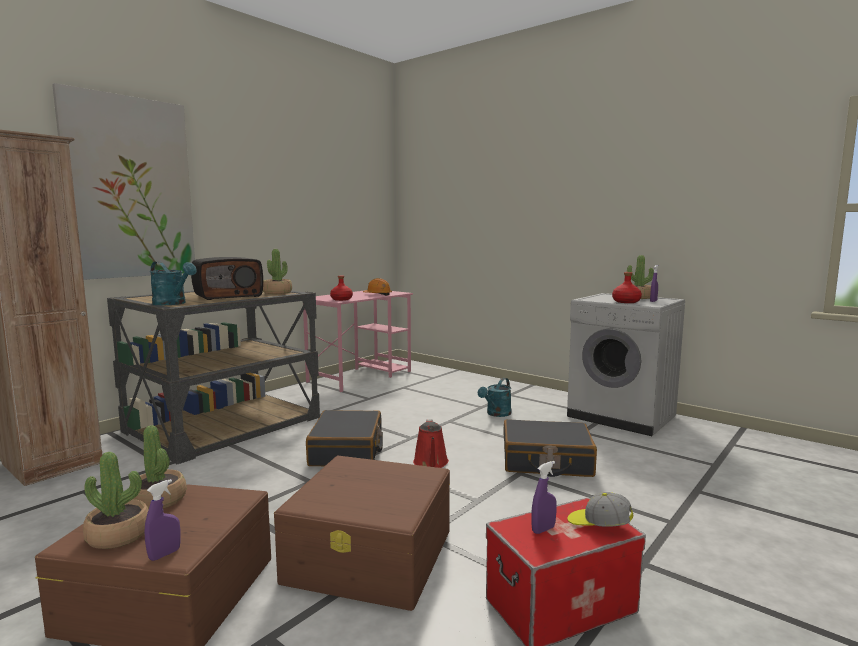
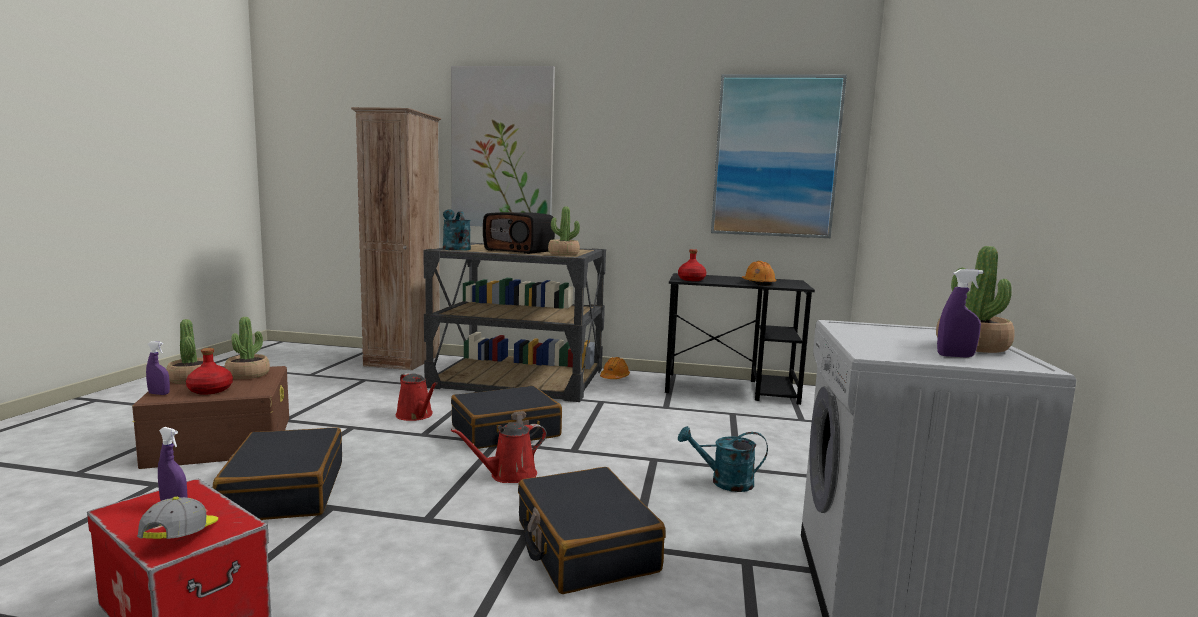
camera: 60 degrees right, 0 degrees up
(173, 303) = (455, 248): turquoise watering can -> turquoise watering can turned 150 degrees clockwise
(256, 478) = (416, 415): none -> red watering can
(284, 397) = (614, 377): none -> orange hard hat
(352, 201) = (775, 157): none -> picture
(361, 376) = (732, 388): pink desk -> black desk
(371, 555) = (284, 491): brown storage box -> black suitcase
(625, 302) = (873, 341): red bottle -> red bottle (210, 390)

